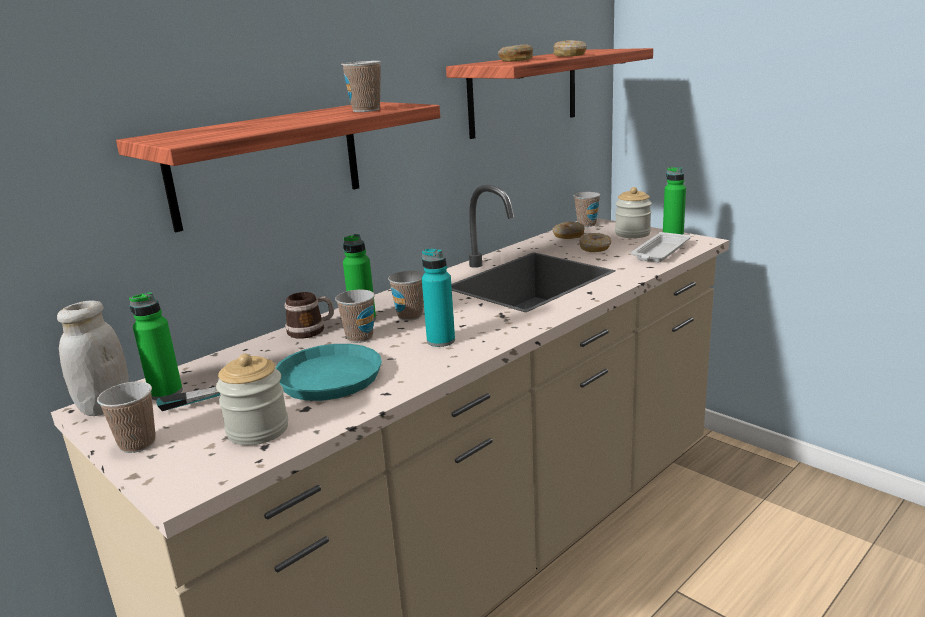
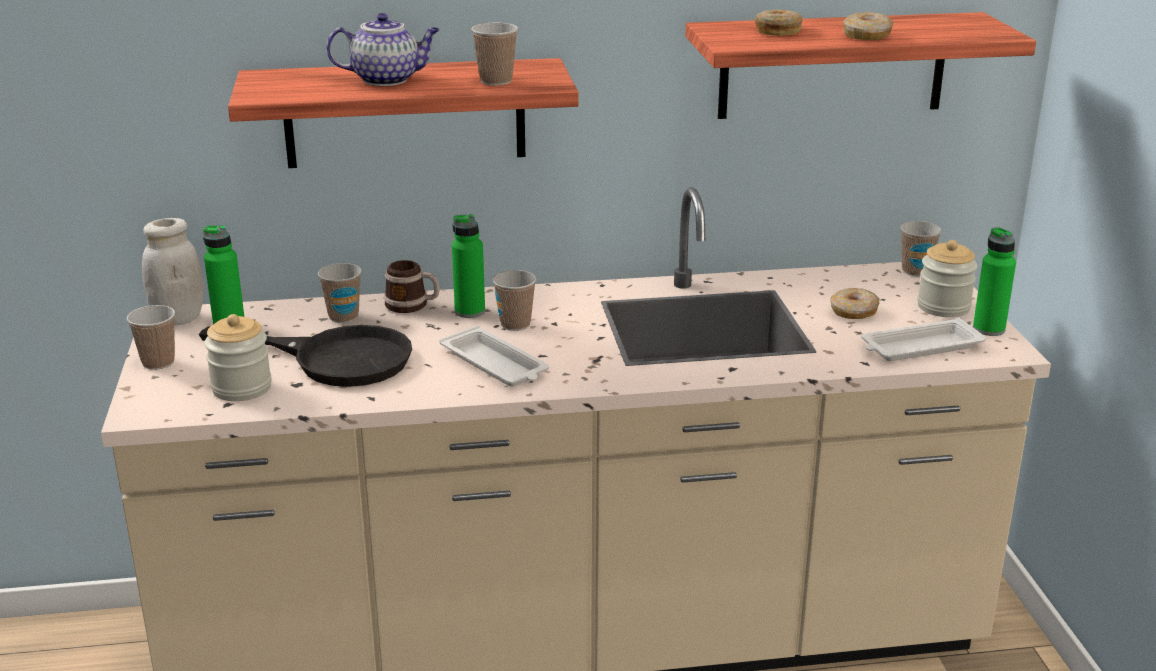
camera: 35 degrees right, 5 degrees up
(276, 121) = (387, 79): none -> teapot
(306, 381) = (333, 358): turquoise frying pan -> black frying pan
(359, 337) = (437, 331): cup -> cup (343, 317)
(441, 341) = (495, 365): turquoise bottle -> white tray
(568, 236) = (859, 281): donut -> none

